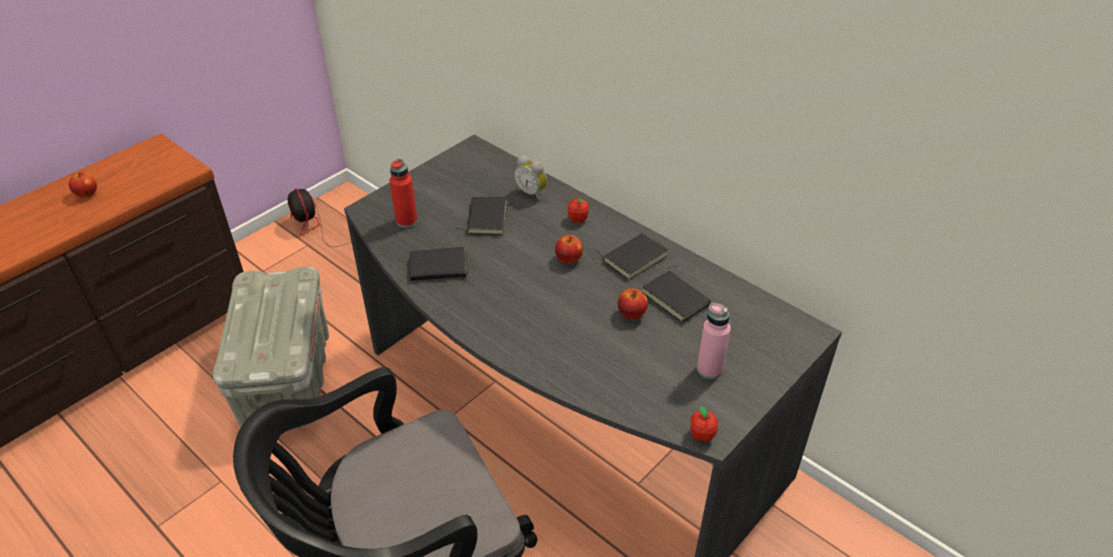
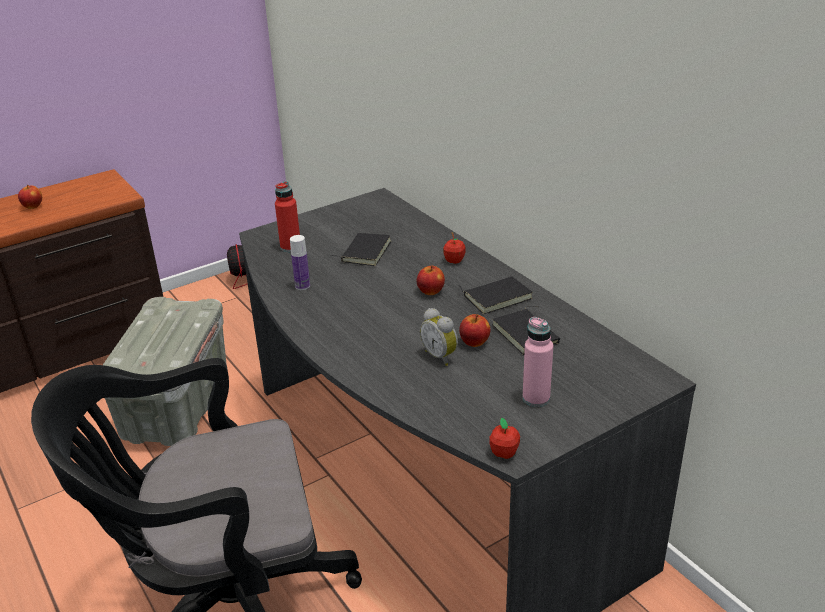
camera: 15 degrees right, 10 degrees down
(438, 268) = (302, 286): black book -> bottle
(532, 193) = (418, 236): alarm clock -> alarm clock (441, 356)

